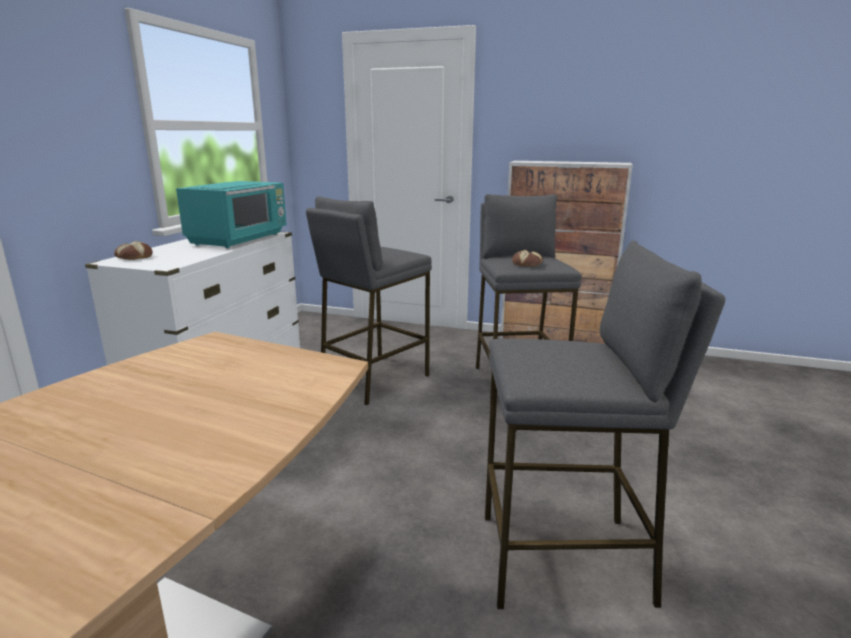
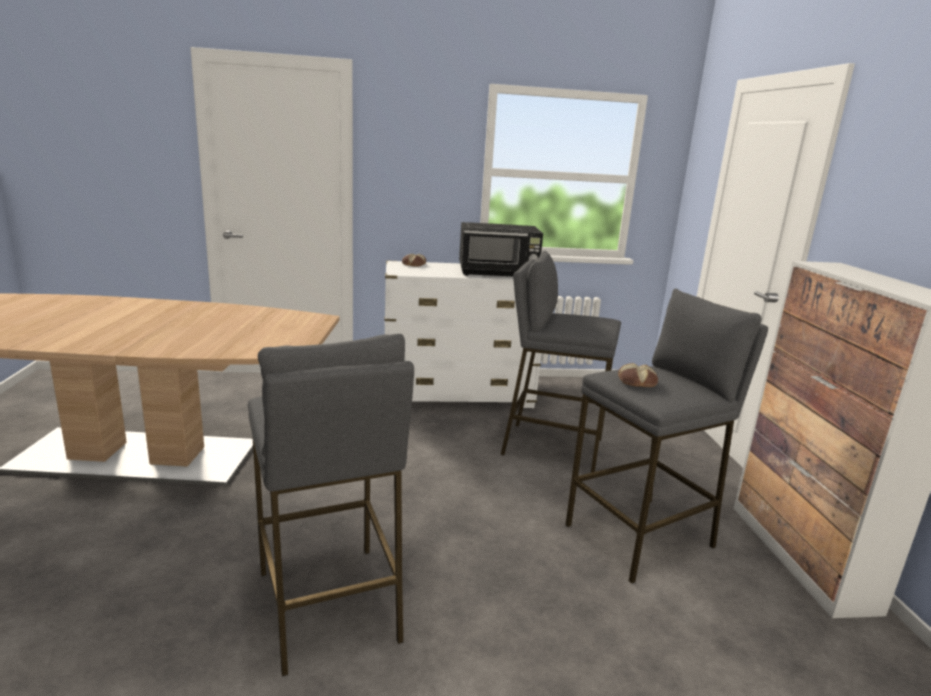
camera: 65 degrees right, 0 degrees up
(240, 239) = (498, 273): turquoise microwave -> black microwave

